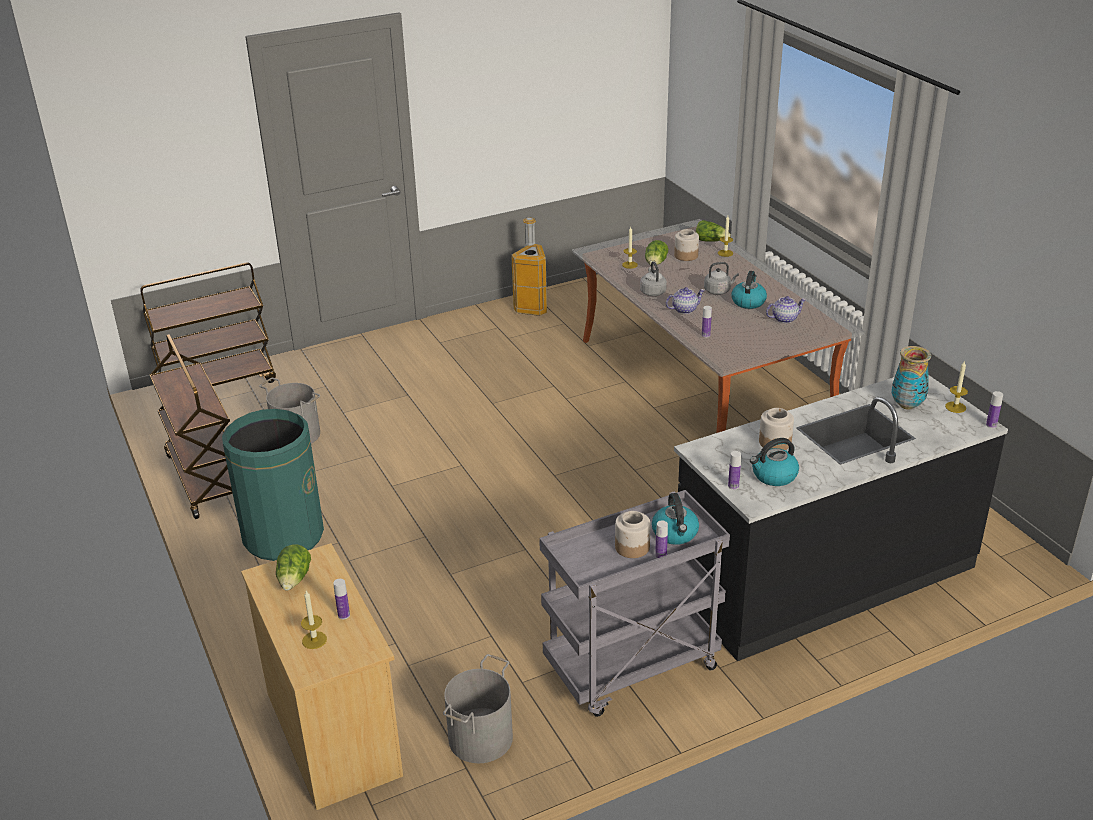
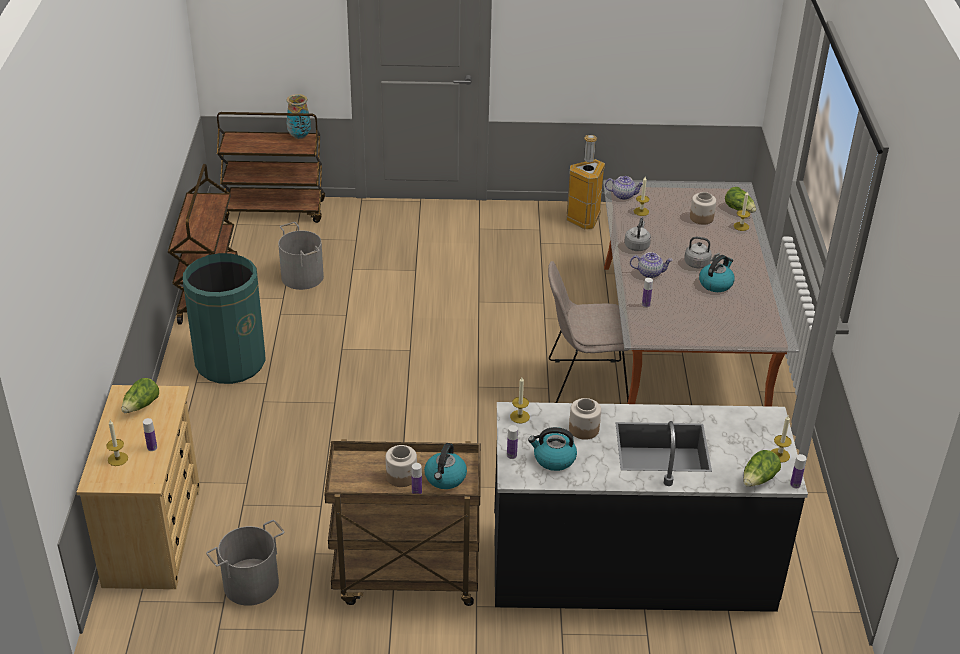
camera: 25 degrees right, 5 degrees up
(631, 669) = (405, 578): grey cart -> brown cart
(649, 442) = (583, 385): none -> beige chair
(655, 264) = (666, 217): lettuce -> lettuce (759, 479)
(707, 451) = (519, 416): none -> candle
(784, 319) = (734, 312): teapot -> teapot (623, 195)
(907, 405) = (736, 437): vase -> vase (299, 136)

